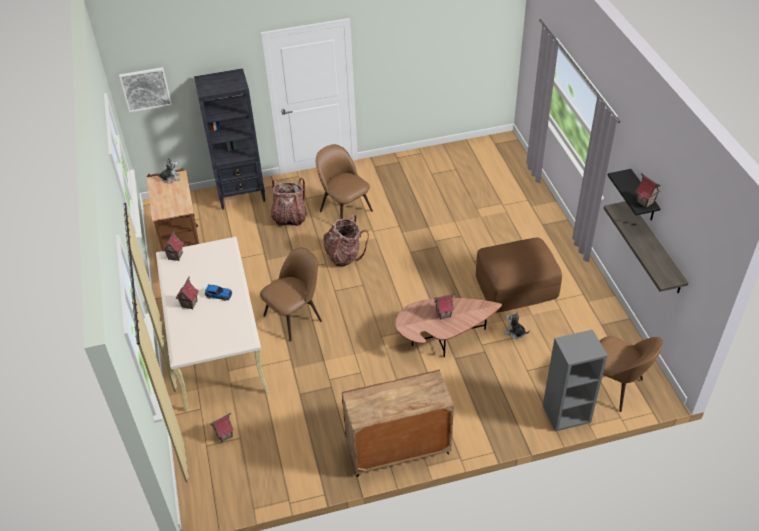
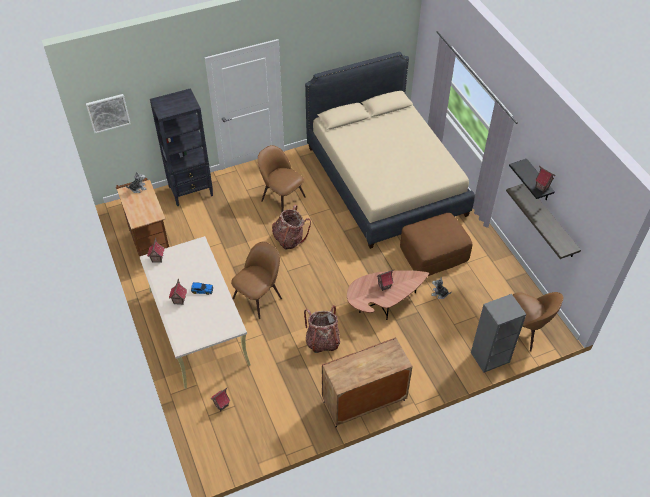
camera: 10 degrees left, 5 degrees up
(289, 217) = (237, 208): backpack -> backpack (322, 341)
(471, 199) = (385, 180): none -> beige bed

